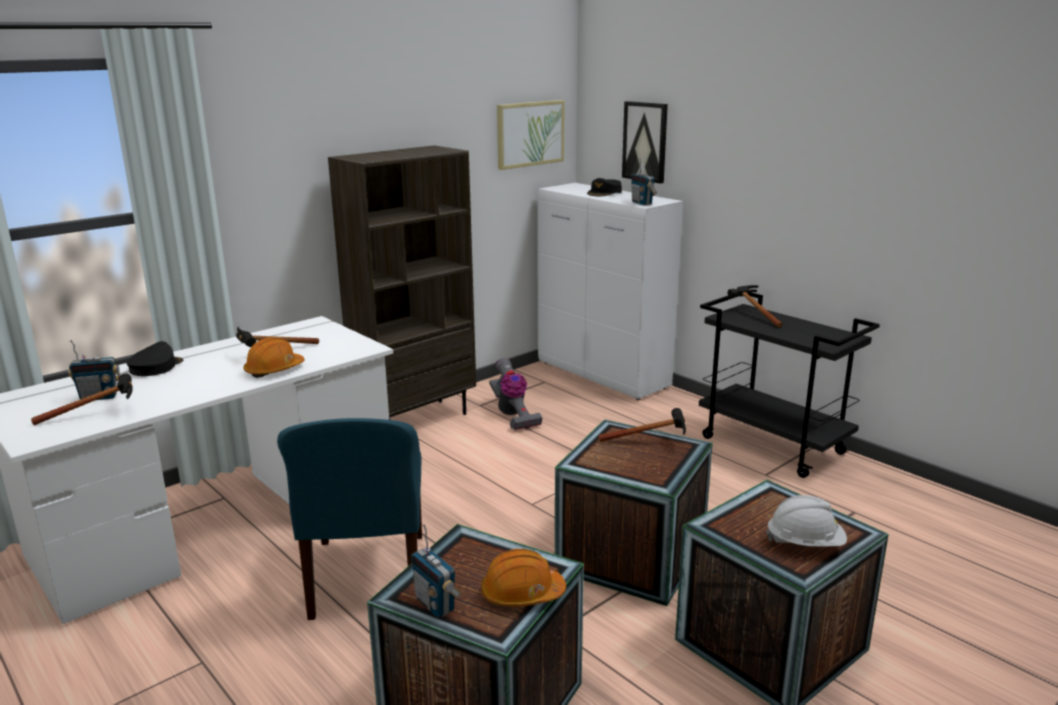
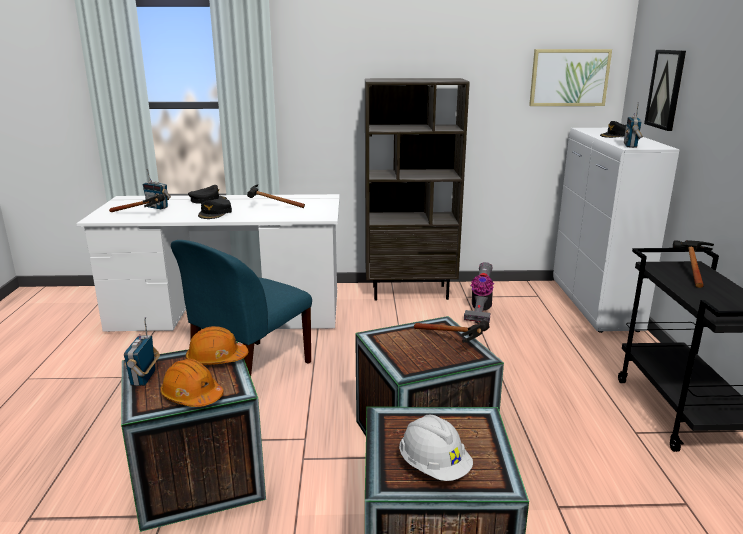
camera: 40 degrees right, 0 degrees up
(213, 381) = (215, 213): none -> black cap
(274, 370) = (253, 215): orange hard hat -> orange hard hat (216, 359)

